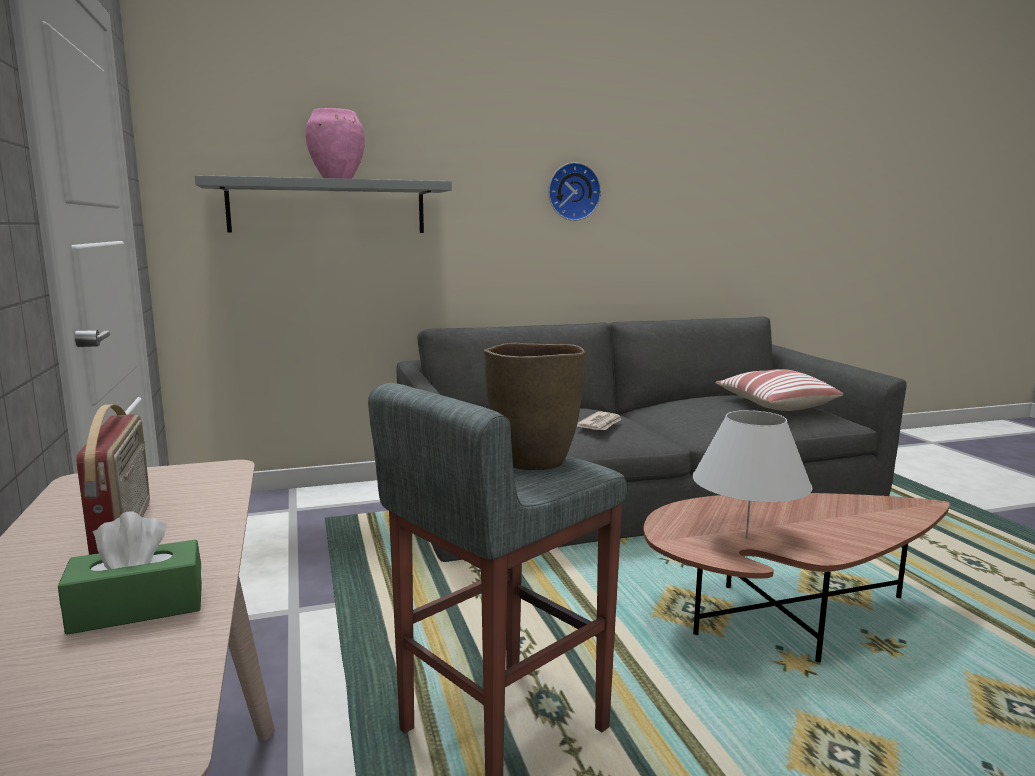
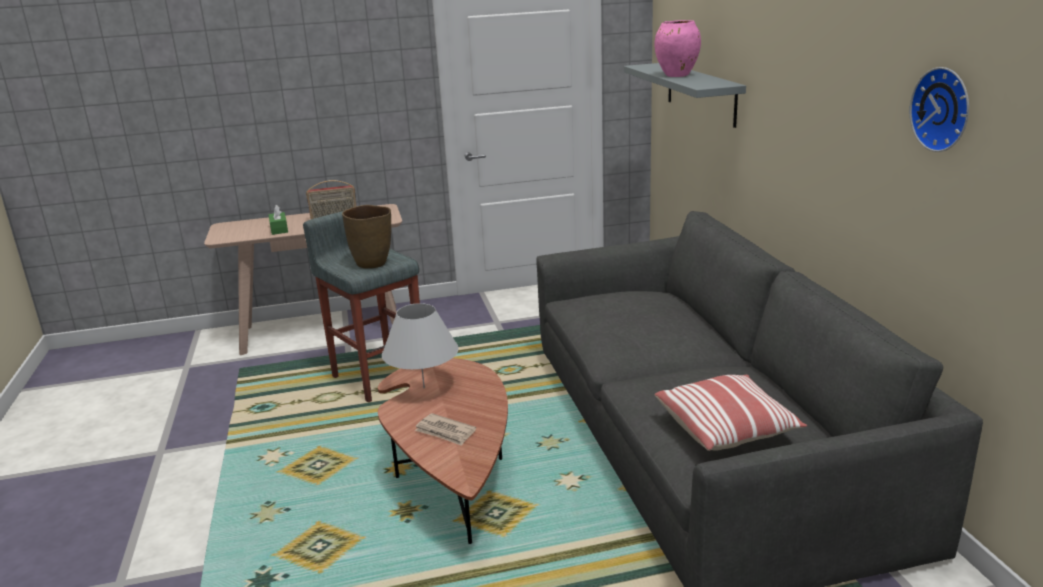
camera: 95 degrees right, 10 degrees up
(573, 191) = (822, 112): wall clock -> wall clock (944, 109)
(600, 424) = (621, 330): newspaper -> newspaper (445, 432)

